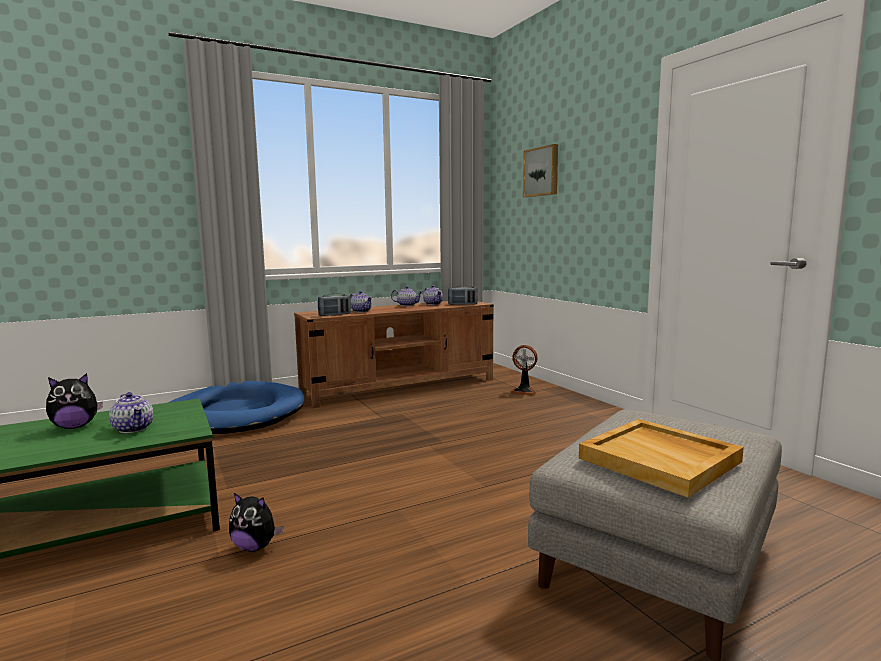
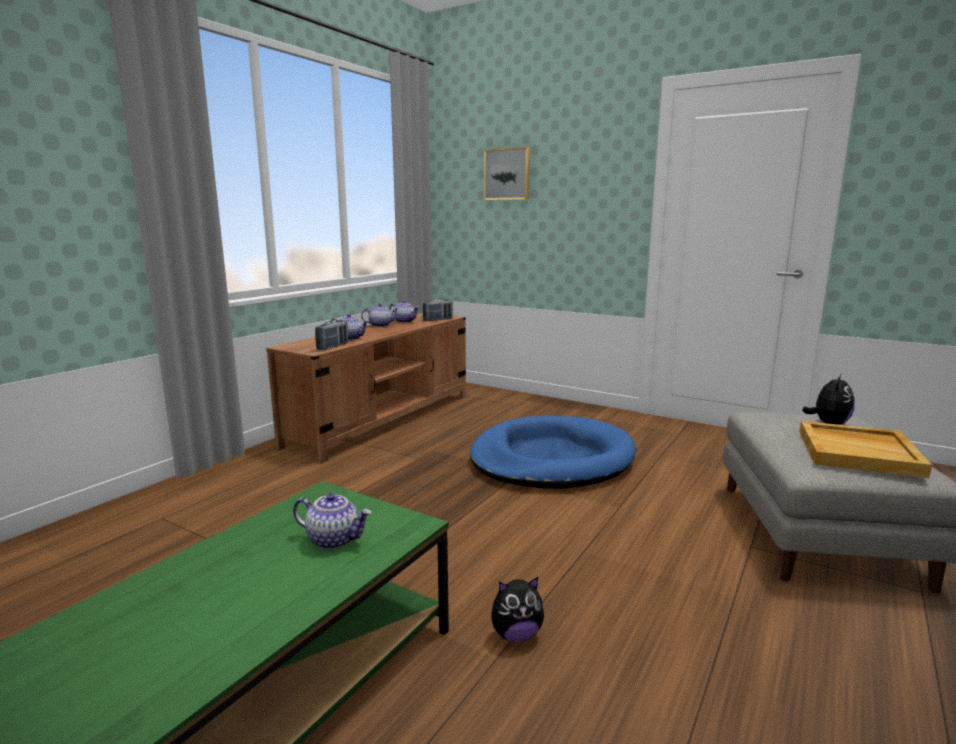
camera: 30 degrees left, 5 degrees up
(75, 427) = (242, 559): plush toy -> plush toy (828, 424)
(233, 415) = (230, 493): blue dog bed -> blue dog bed (551, 459)
(524, 391) = (512, 405): fan -> none

